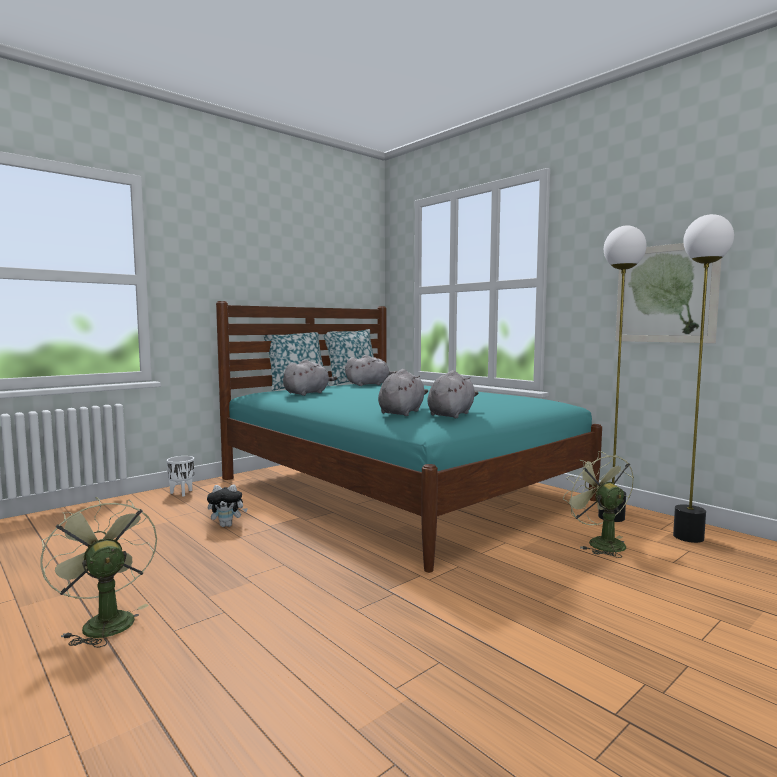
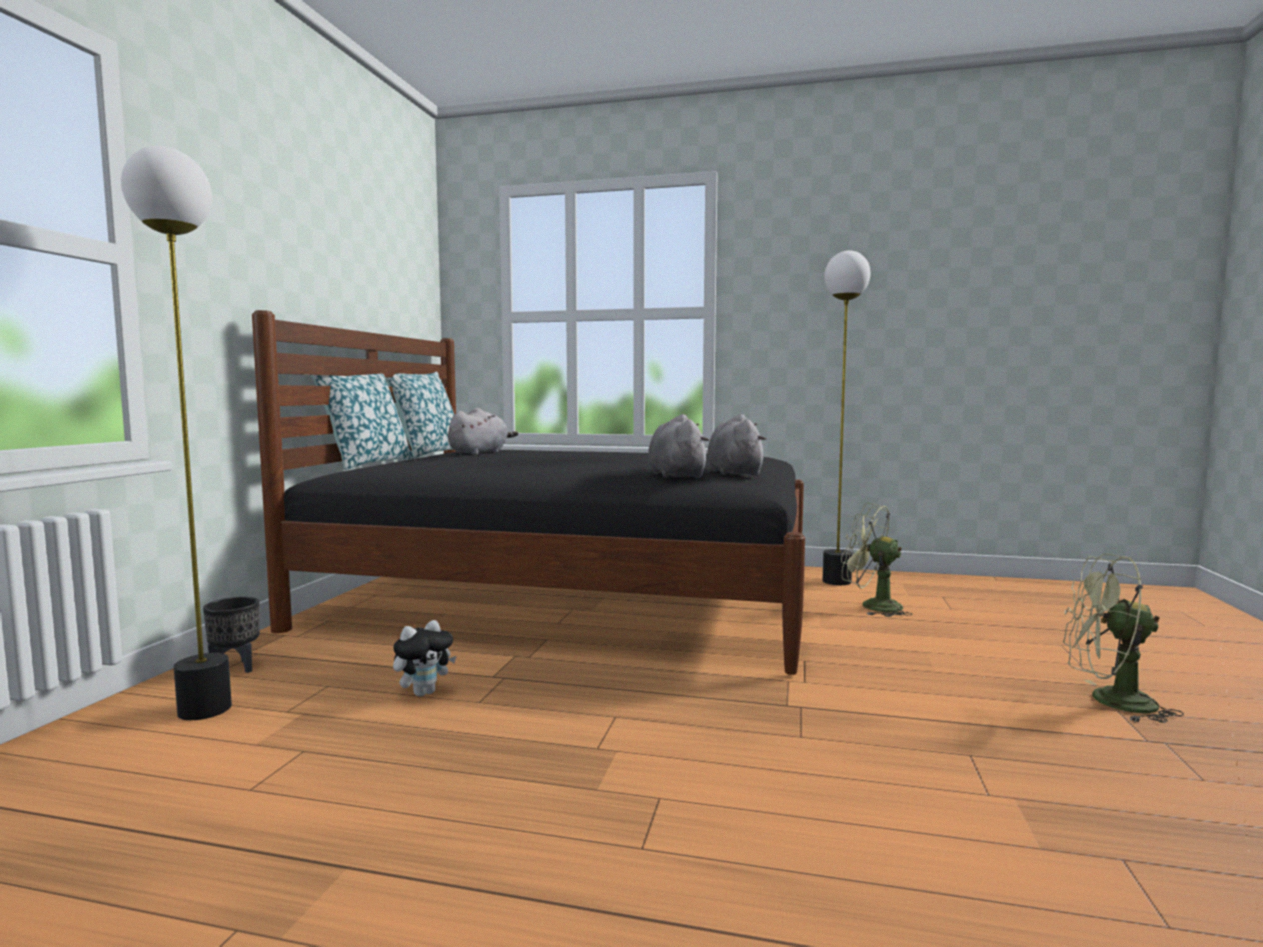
camera: 35 degrees left, 0 degrees up
(104, 621) = (507, 884): green fan -> green fan (1109, 701)
(182, 493) = (236, 668): white planter -> black planter
(307, 393) = (442, 467): grey plush toy -> none
(397, 489) = (575, 596): turquoise bed -> black bed
(665, 294) = (864, 330): picture -> none
(688, 537) = (921, 585): floor lamp -> floor lamp (206, 709)

